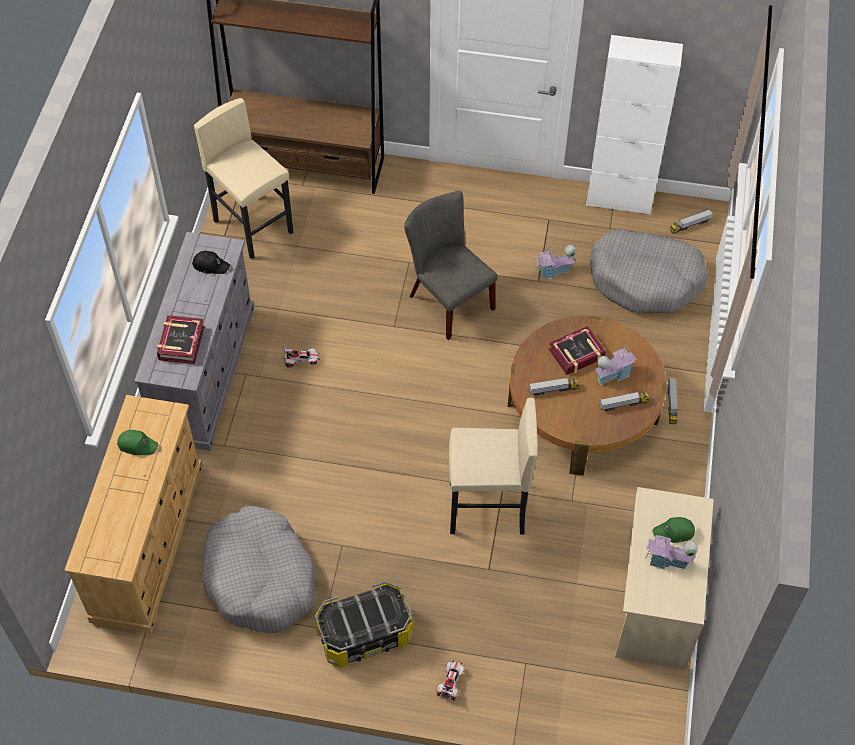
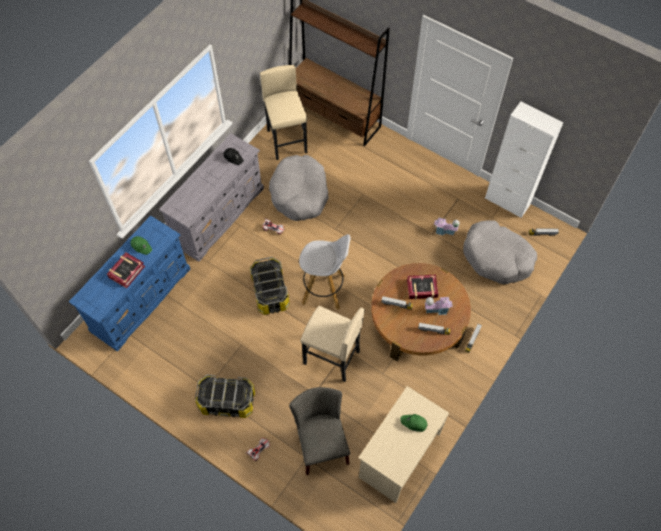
camera: 25 degrees right, 5 degrees up
(148, 540) = (141, 299): beige dresser -> blue dresser
(181, 343) = (194, 197): book -> book (126, 271)
(260, 578) = (188, 345): grey dog bed -> grey dog bed (300, 193)
(345, 452) = (270, 292): none -> storage box
(425, 417) = (324, 289): none -> white stool
(447, 300) = (373, 225): grey chair -> grey chair (320, 442)
(667, 561) = (400, 439): toy house -> none

